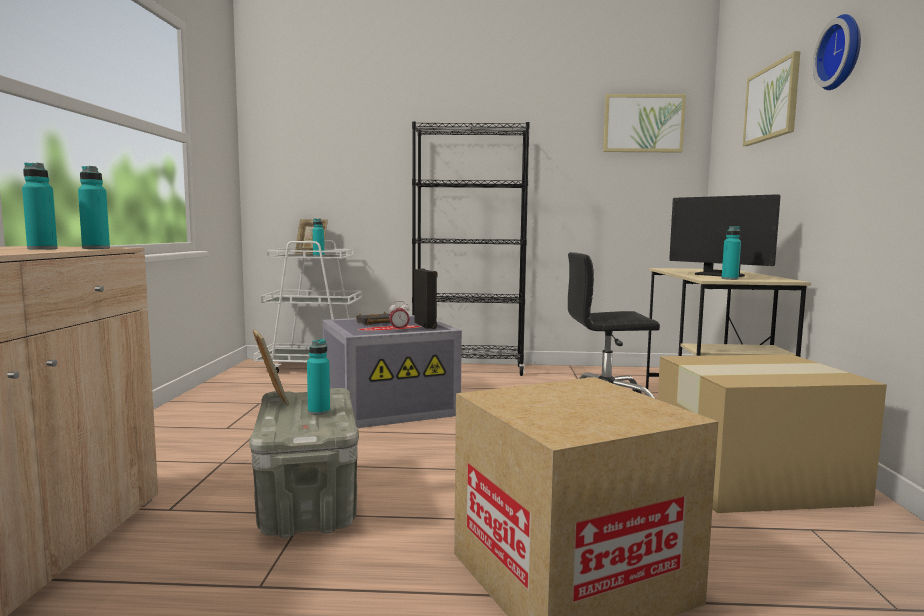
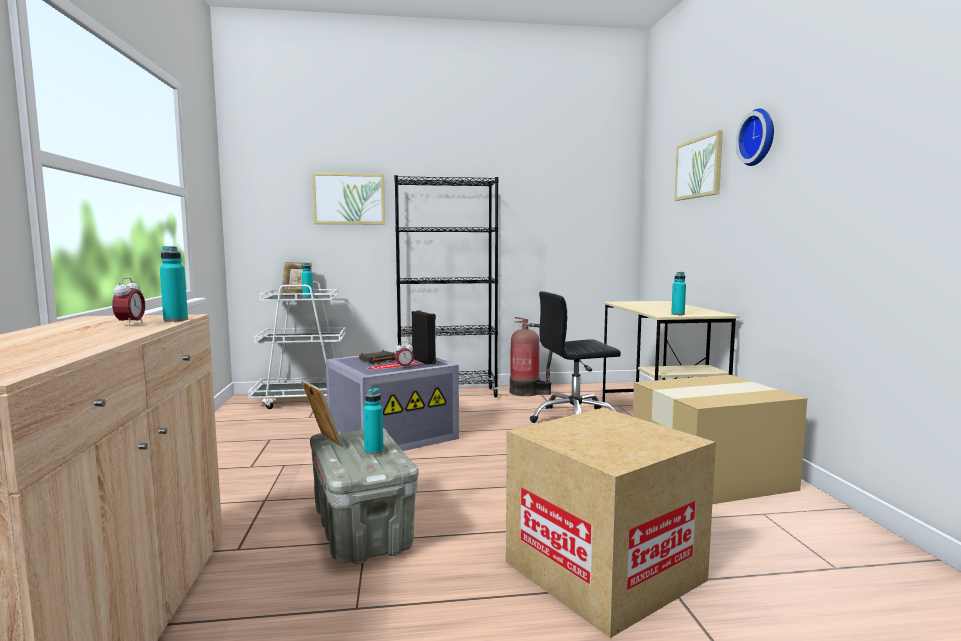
camera: 10 degrees left, 0 degrees up
(42, 249) = (130, 324): turquoise bottle -> alarm clock
(560, 373) = (527, 392): none -> fire extinguisher
(643, 123) = (588, 177): picture -> picture (349, 199)
(719, 275) = (666, 309): monitor -> none

